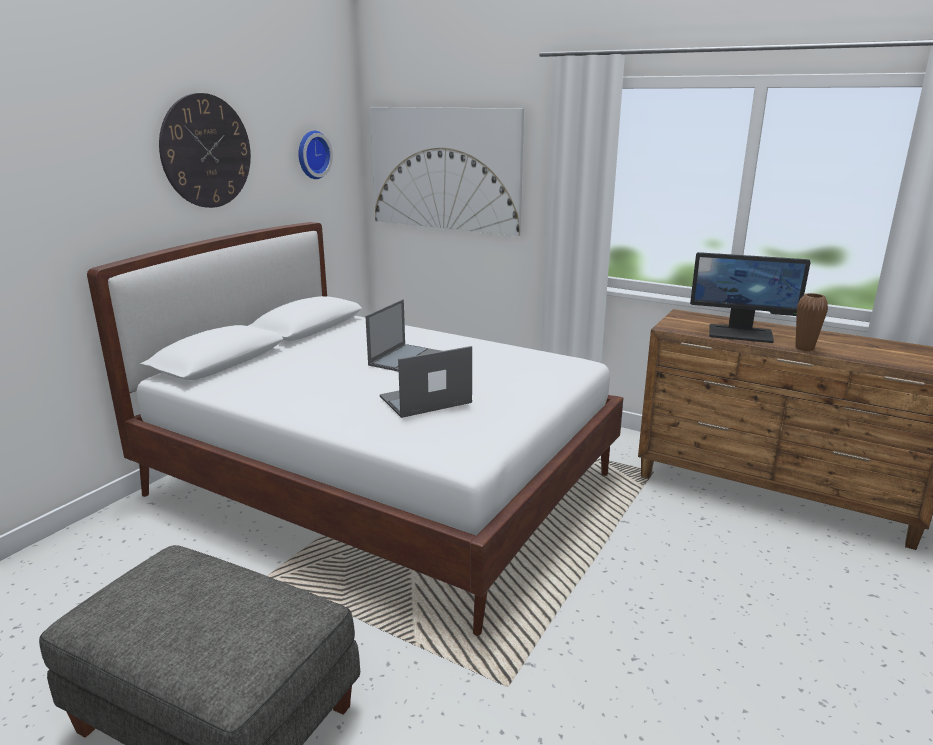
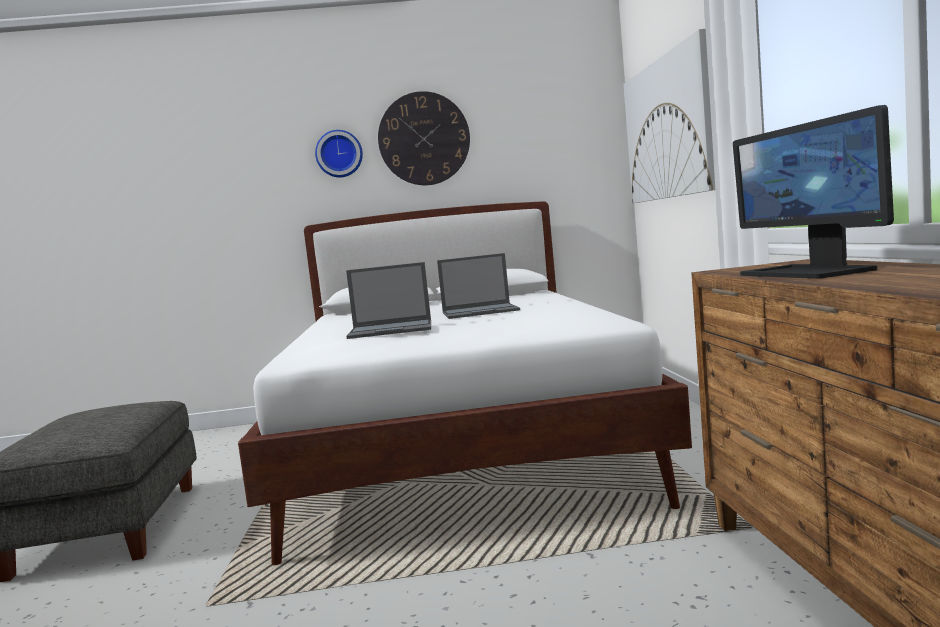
camera: 55 degrees right, 15 degrees down
(312, 155) = (550, 138): wall clock -> wall clock (339, 154)
(424, 400) = (392, 329): laptop -> laptop turned 150 degrees clockwise
(804, 348) = (851, 282): brown vase -> none

